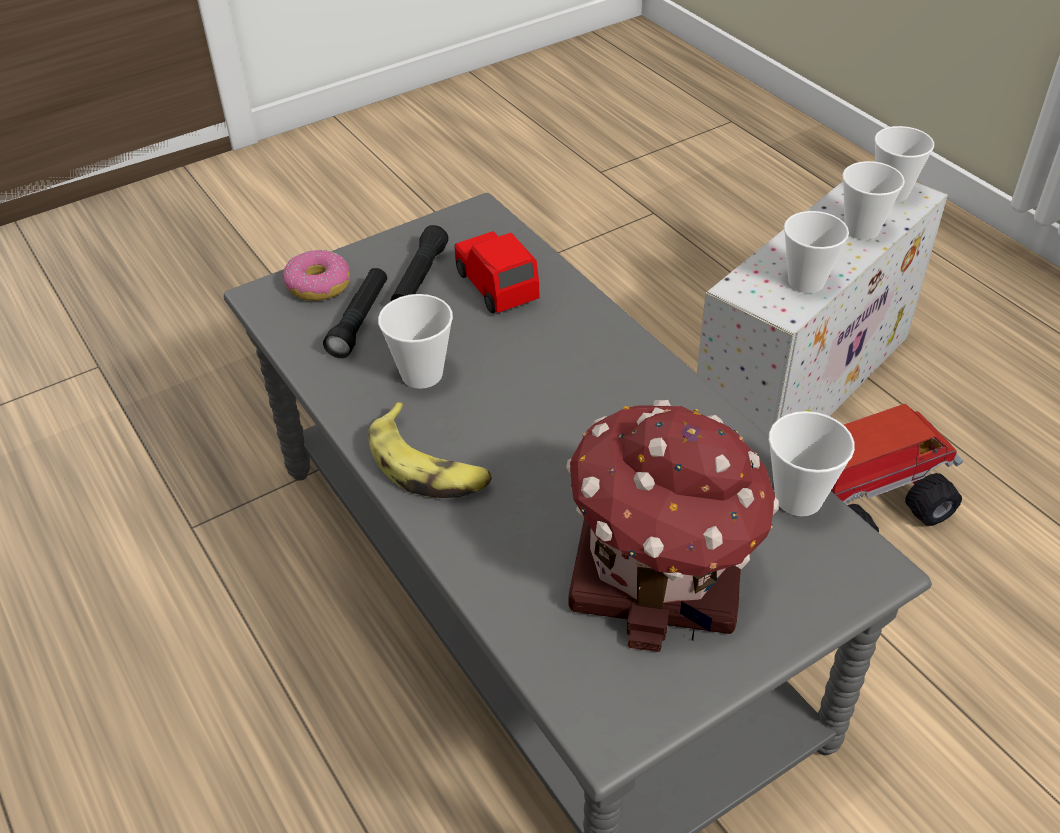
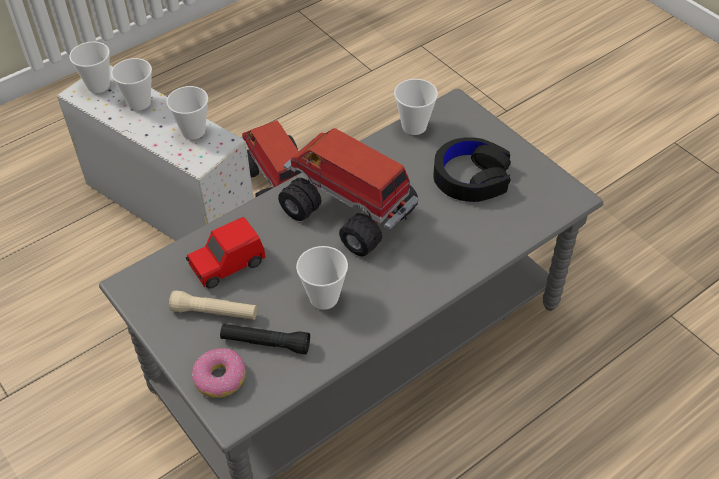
camera: 95 degrees left, 5 degrees up
(419, 278) = (215, 312): black flashlight -> beige flashlight
(429, 466) = (409, 283): banana -> none
(582, 407) = (350, 213): none -> toy truck
(662, 569) = (471, 177): toy house -> black headphones

